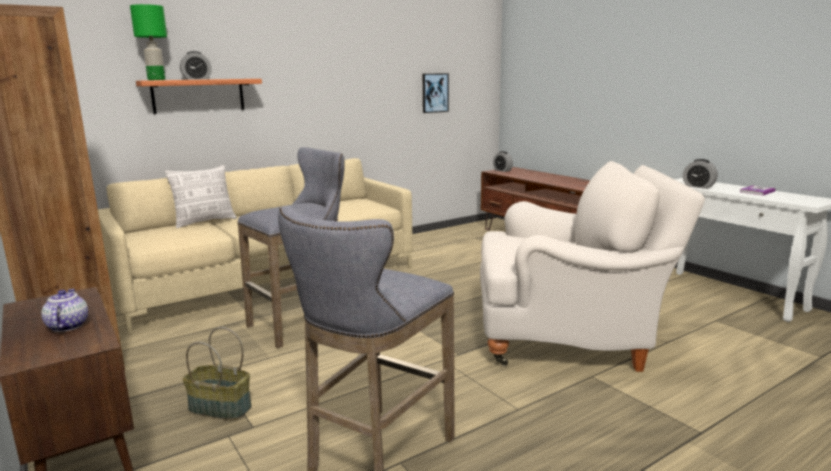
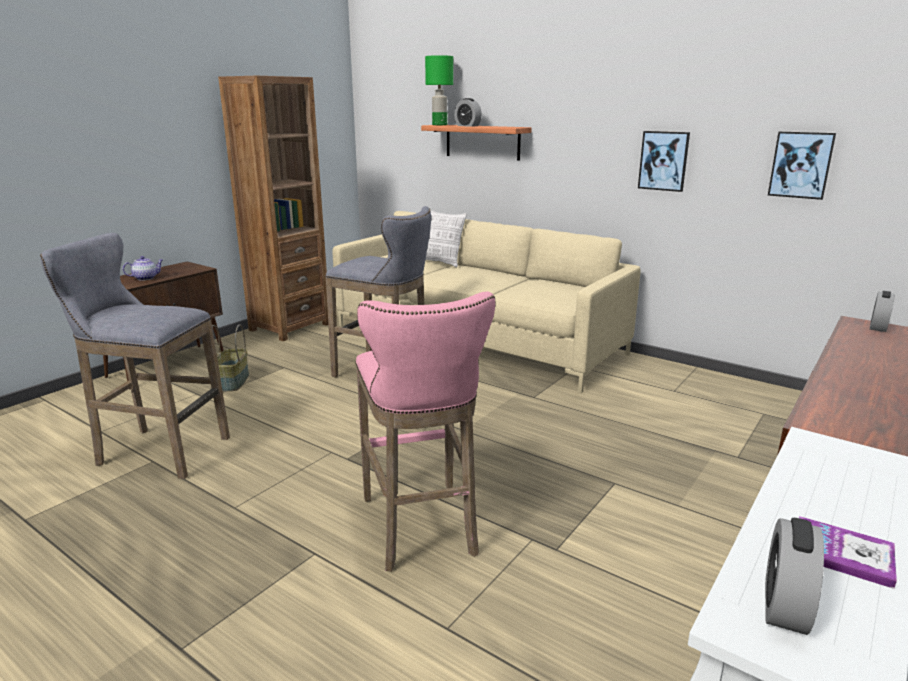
camera: 70 degrees right, 5 degrees up
(362, 98) = (663, 161): none -> picture
(569, 338) = (421, 529): white armchair -> pink stool
(698, 186) = (802, 471): alarm clock -> alarm clock (784, 606)

